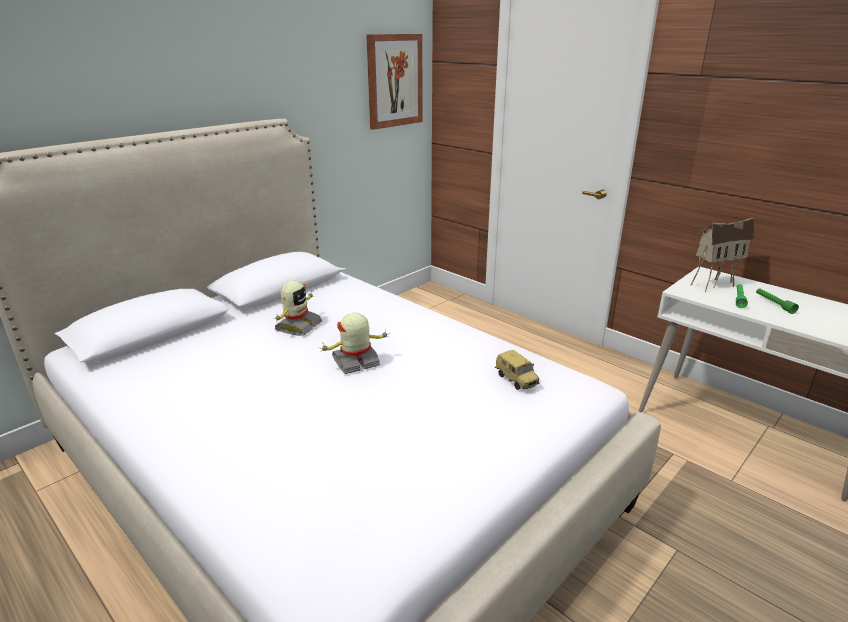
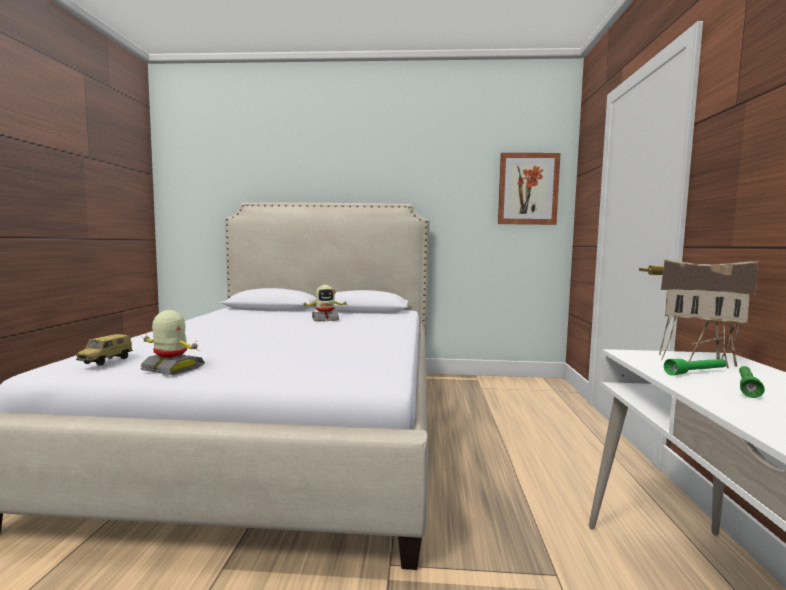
camera: 50 degrees right, 20 degrees down
(356, 362) = (302, 332): toy robot -> toy robot (172, 369)
(517, 380) = (350, 361): toy car -> toy car (106, 361)

